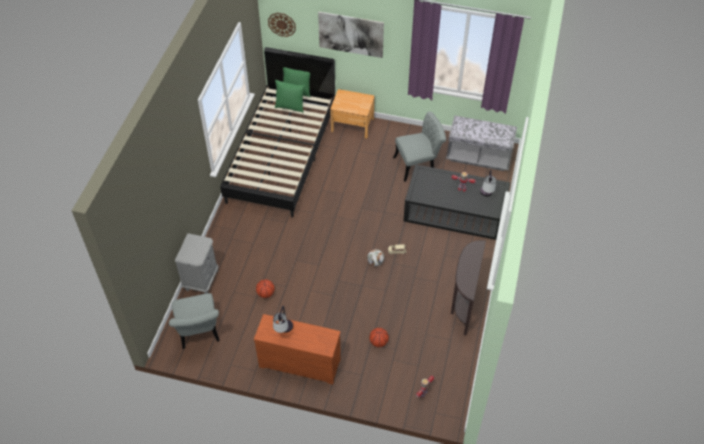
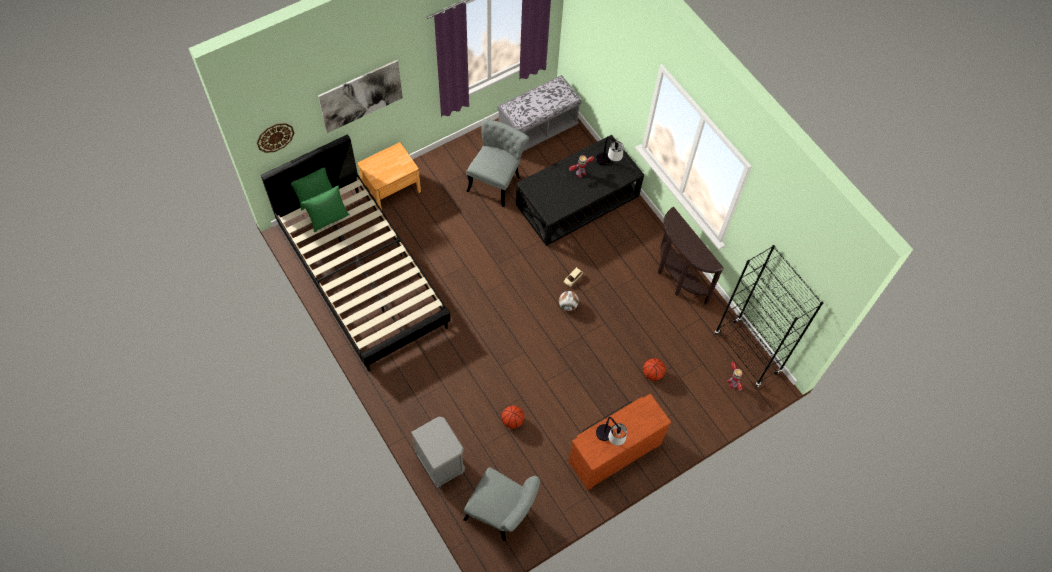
camera: 50 degrees left, 10 degrees up
(455, 385) = (747, 353): none -> black bookcase

